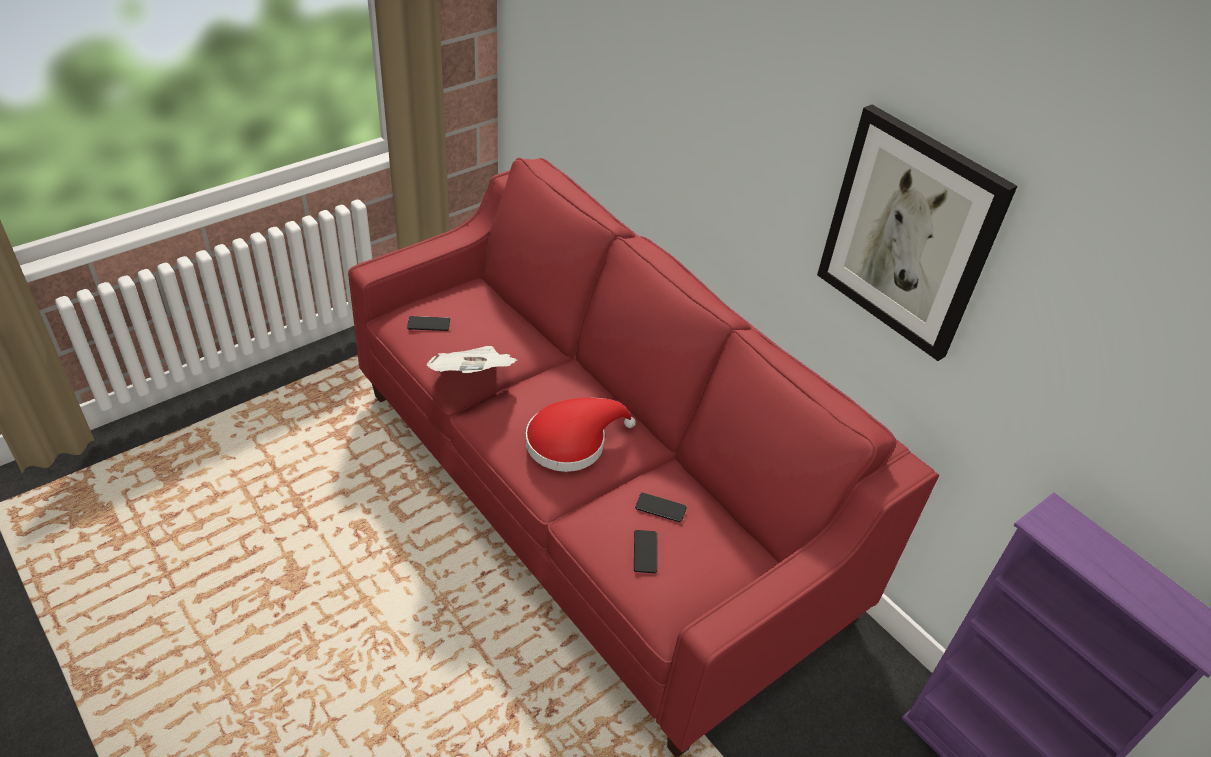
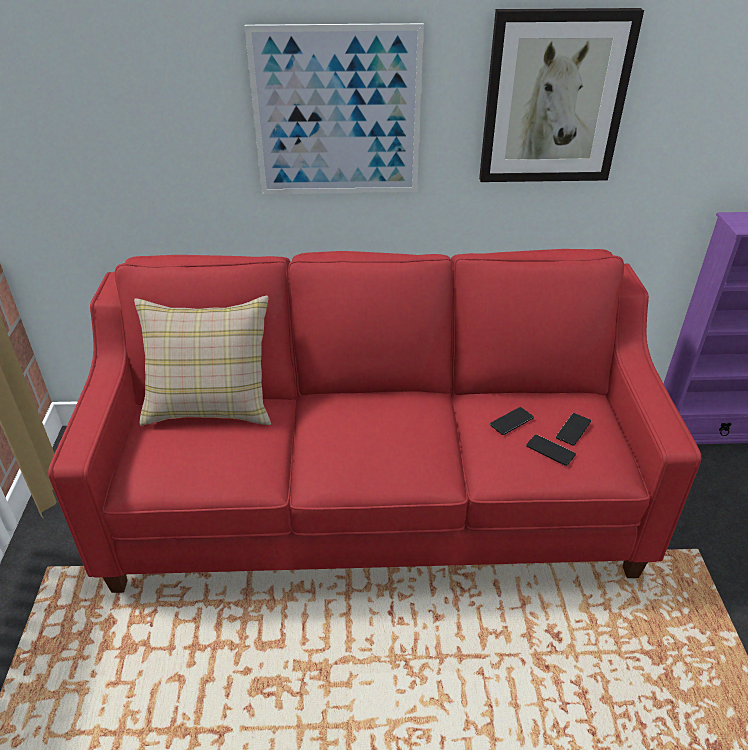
camera: 50 degrees left, 5 degrees down
(428, 324) = (171, 460): phone -> phone (573, 429)
(473, 377) = (271, 461): newspaper -> none
(509, 311) = (211, 403): none -> beige pillow
(572, 441) = (403, 436): red hat -> none
(723, 128) = (337, 113): none -> picture

